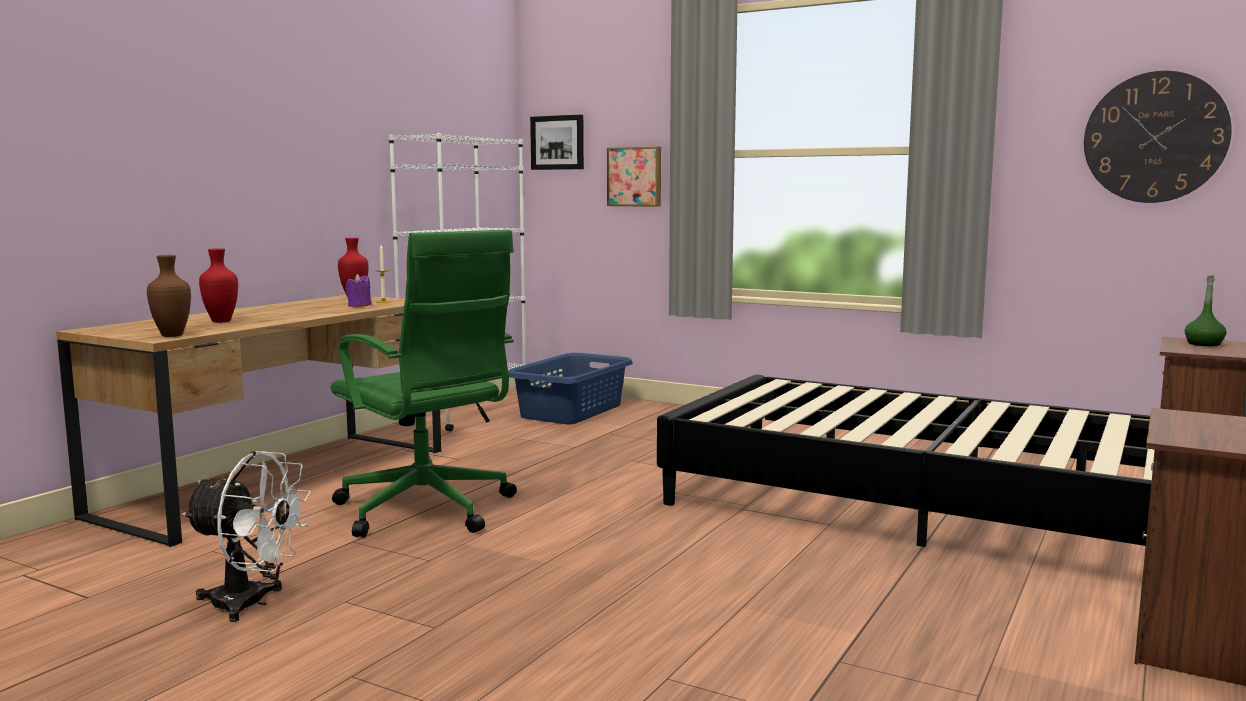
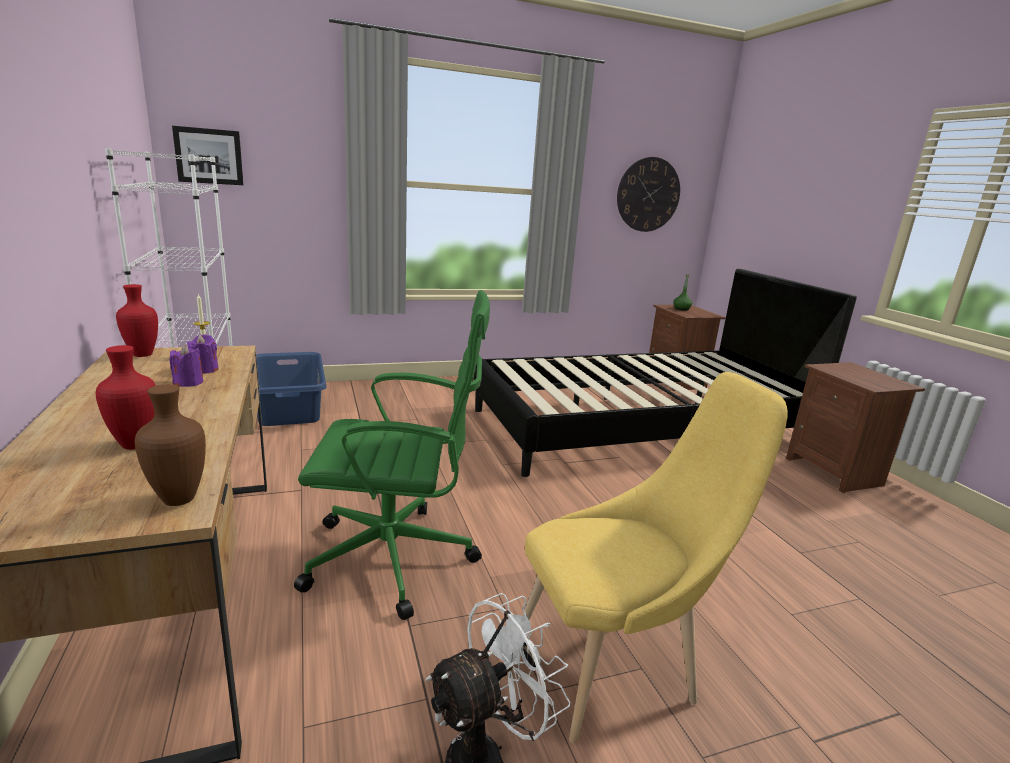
camera: 50 degrees left, 10 degrees up
(329, 308) = (188, 383): none -> purple candle
(423, 616) = (615, 663): none -> yellow chair
(635, 177) = (302, 196): picture -> none

